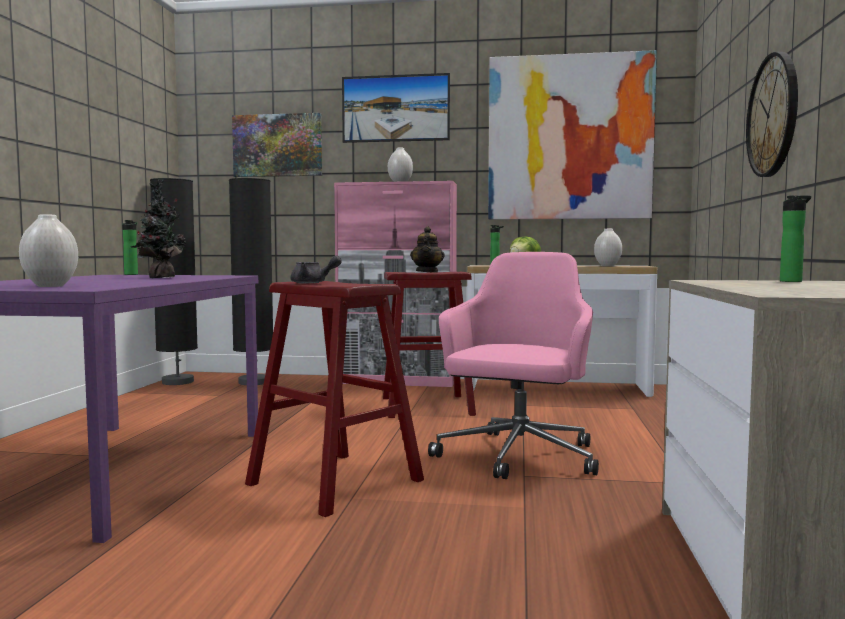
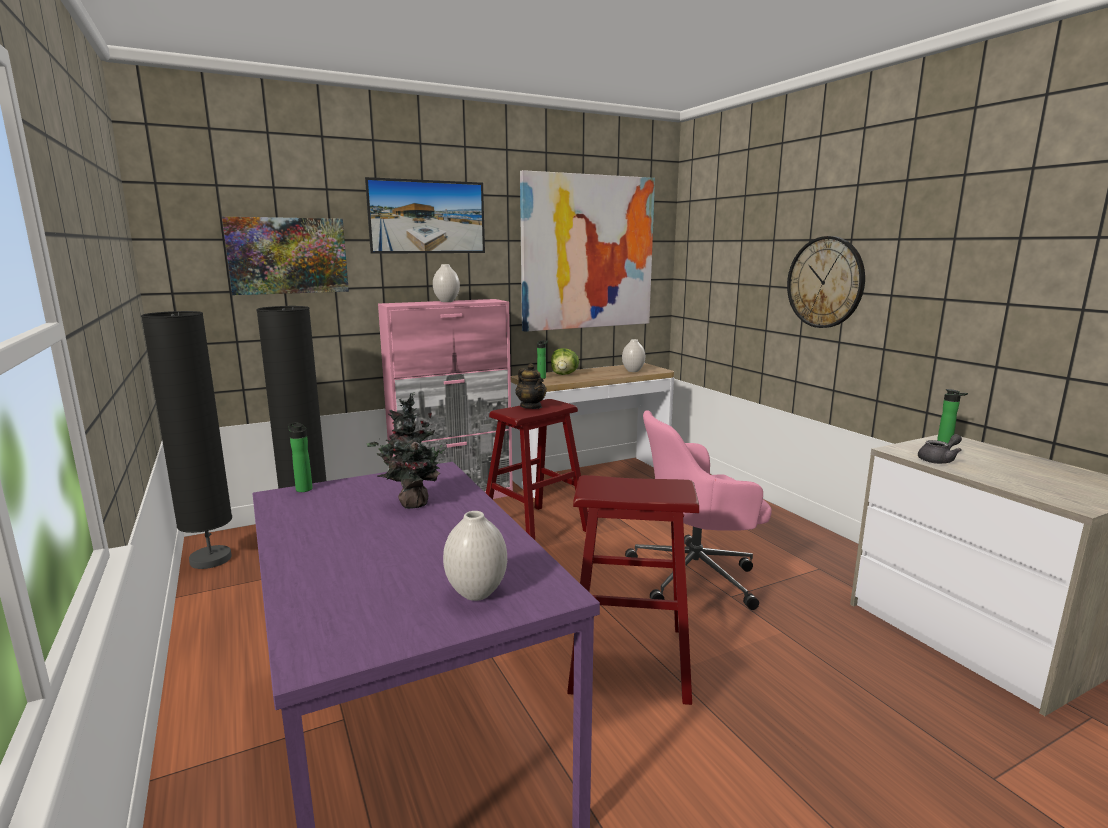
camera: 35 degrees left, 10 degrees up
(313, 283) = (621, 492): grey teapot -> grey teapot (939, 460)
(517, 457) = (696, 576): pink office chair -> pink office chair turned 90 degrees counterclockwise

